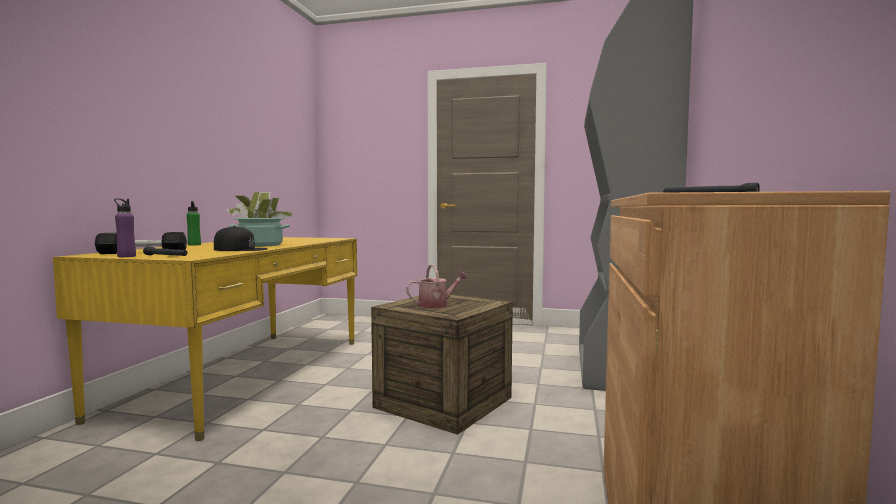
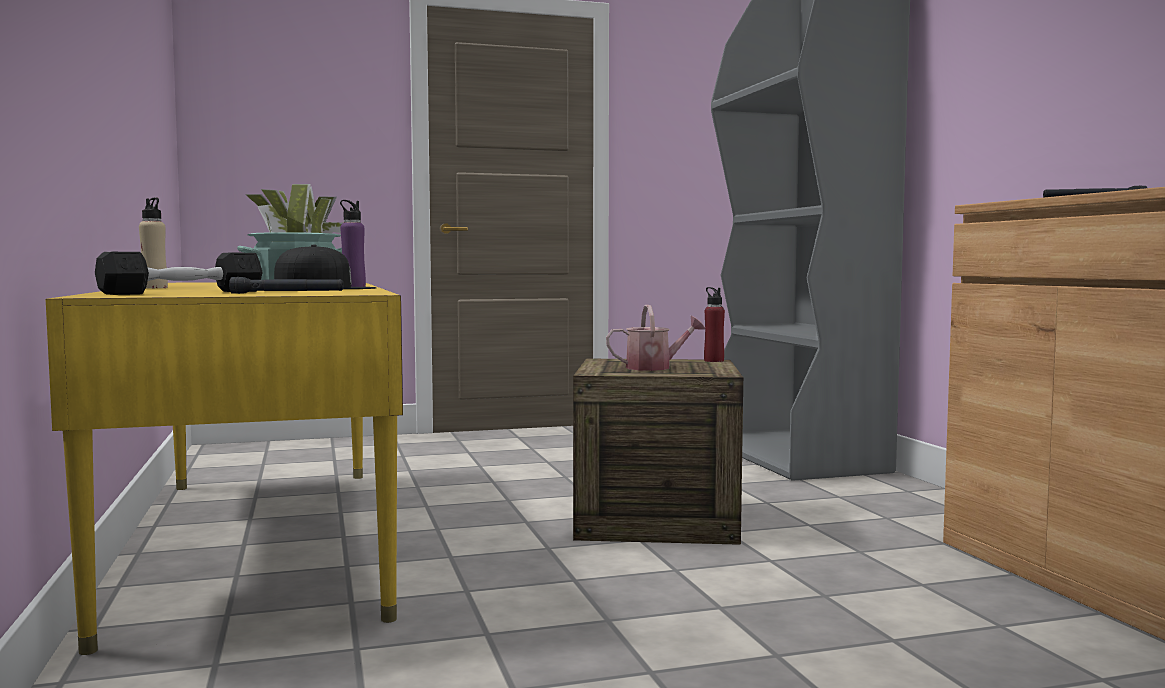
camera: 30 degrees left, 0 degrees up
(126, 256) = (216, 295): purple bottle -> purple bottle (353, 287)
(194, 245) = (154, 288): green bottle -> beige bottle
(437, 305) = (654, 368): watering can -> watering can turned 45 degrees clockwise
(495, 302) = (713, 361): none -> red bottle

